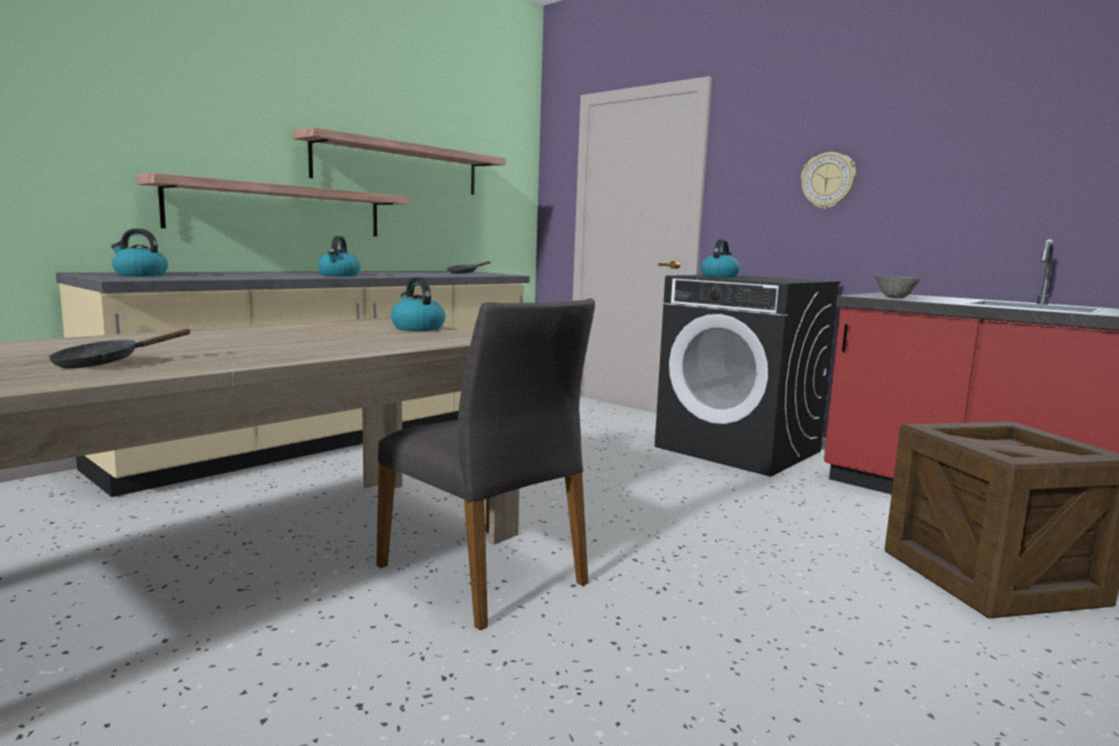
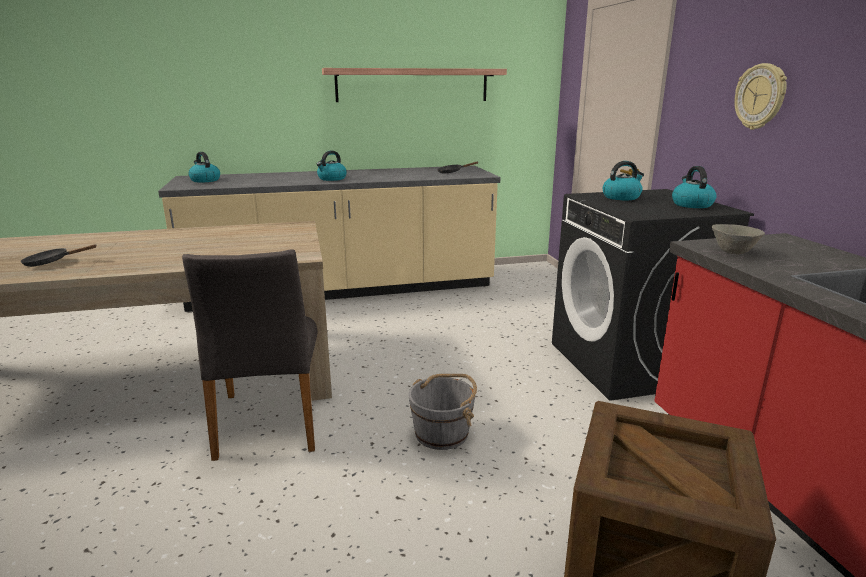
camera: 35 degrees right, 10 degrees up
(280, 210) = (314, 127): shelf -> none
(417, 328) = (293, 238): kettle -> kettle (691, 204)
(685, 533) = (442, 433): none -> grey bucket

